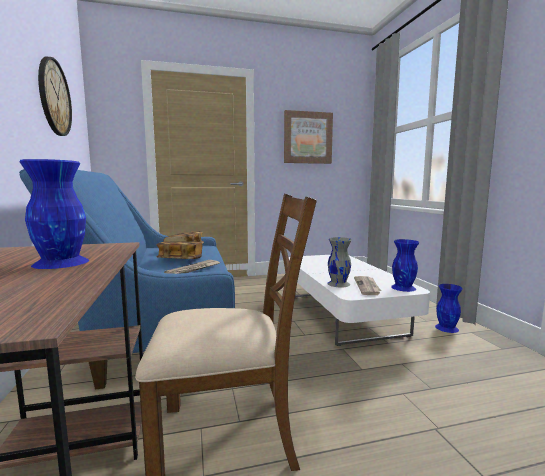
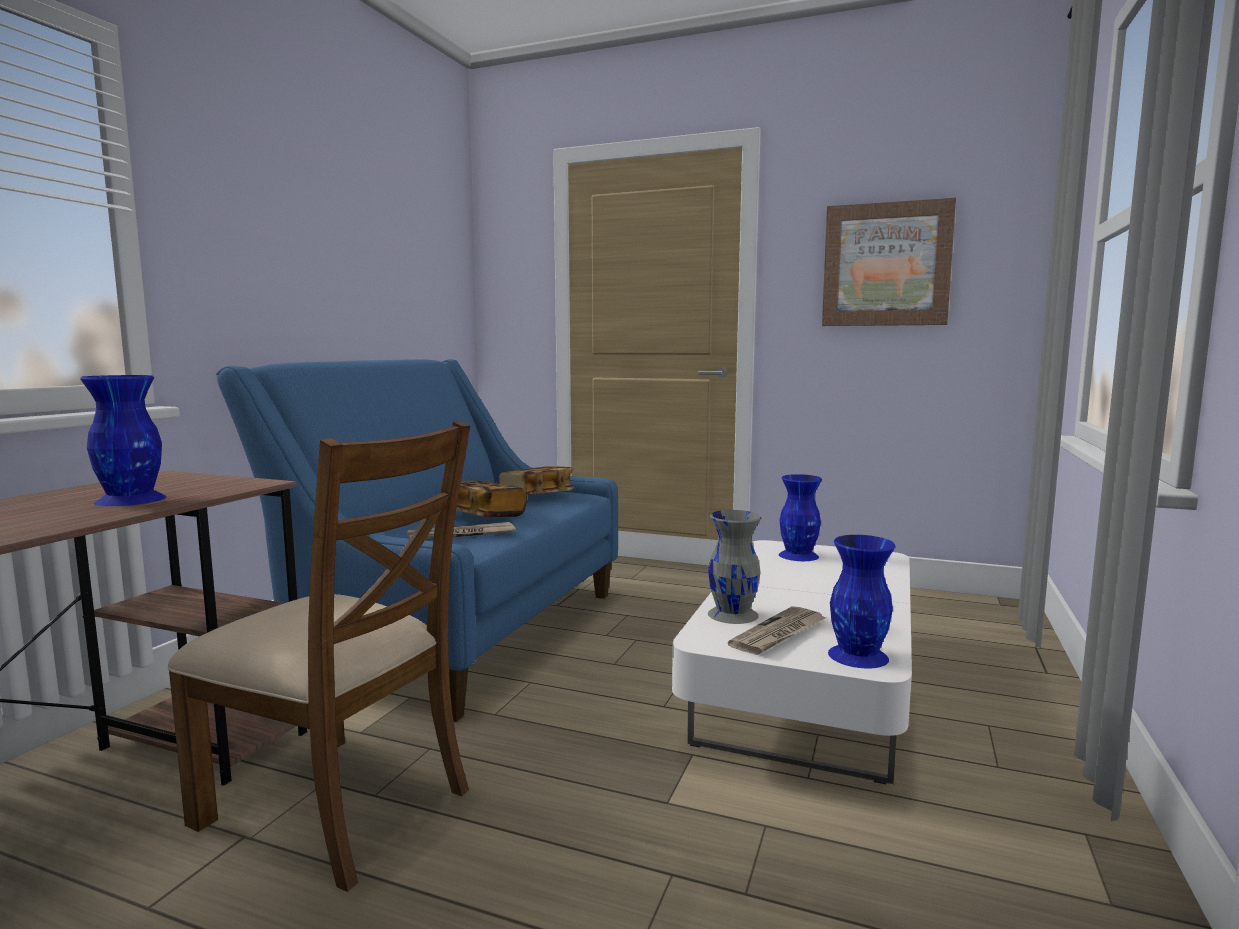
camera: 35 degrees right, 0 degrees up
(54, 97) = (379, 244): wall clock -> none
(447, 328) = (1027, 800): blue vase -> blue vase (799, 555)

